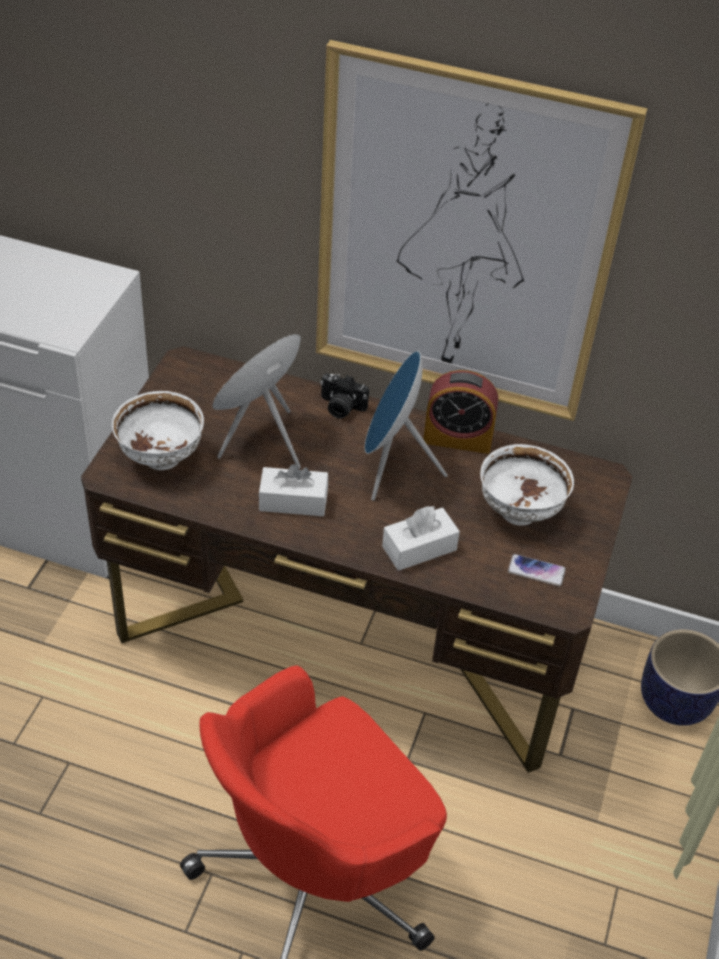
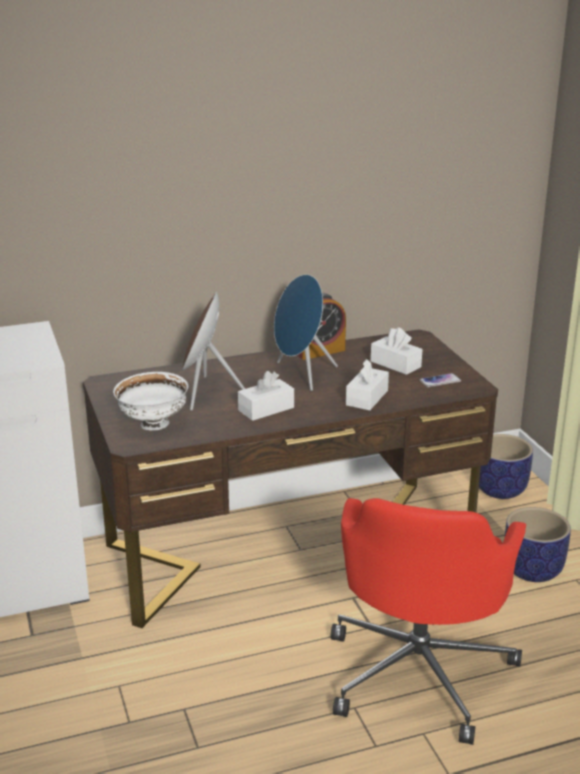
camera: 35 degrees left, 20 degrees down
(340, 407) = (233, 364): camera -> none
(463, 242) = (291, 199): picture -> none
(519, 511) = (395, 364): white bowl -> white tissue box
(582, 839) = (533, 570): none -> planter

